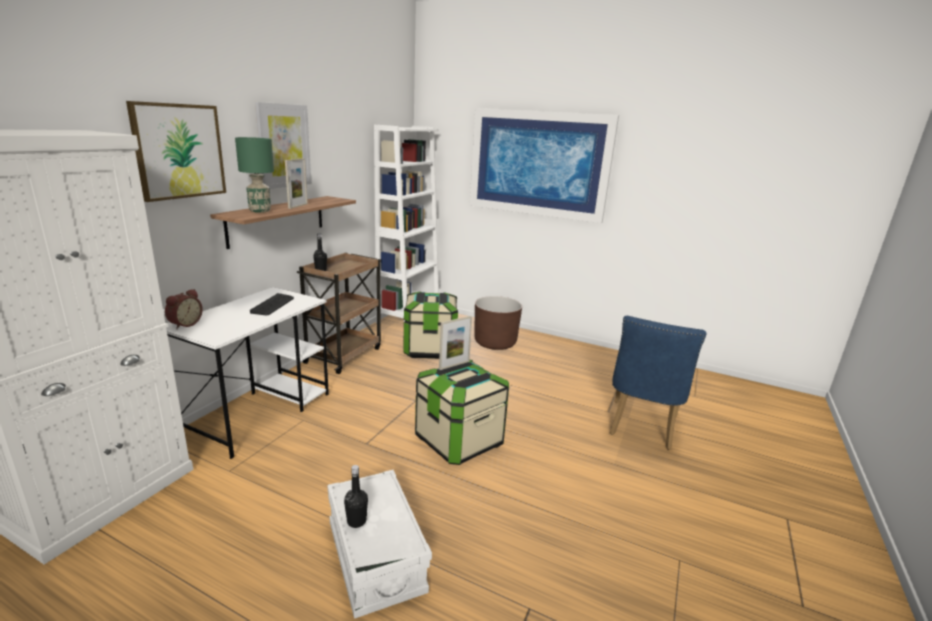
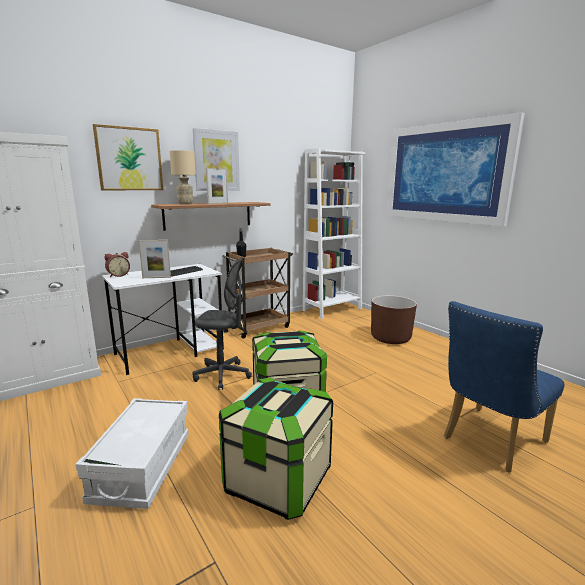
camera: 30 degrees right, 5 degrees down
(260, 211) = (185, 204): green table lamp -> beige table lamp
(356, 521) = (122, 427): black bottle -> none
(359, 427) = (222, 375): none -> grey office chair
(430, 349) = (328, 333): storage box -> storage box (277, 480)
(454, 365) = (288, 332): picture frame -> picture frame (156, 277)

